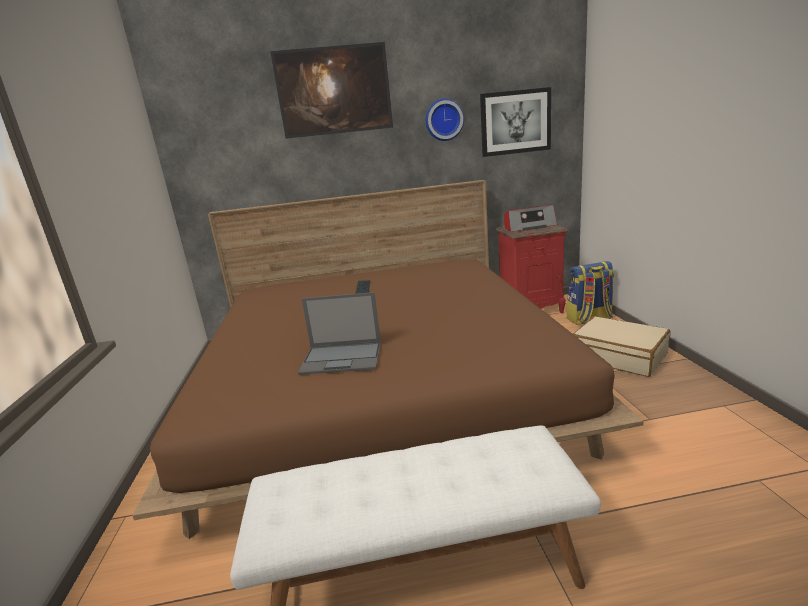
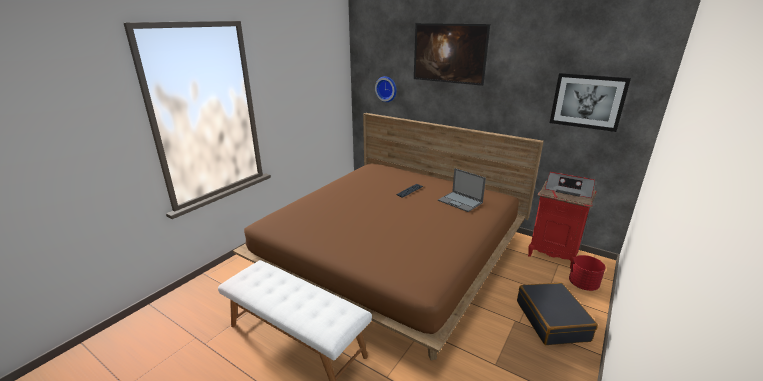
camera: 40 degrees right, 5 degrees up
(343, 358) = (336, 227): laptop -> laptop (460, 202)
(444, 120) = (523, 87): wall clock -> wall clock (387, 89)
(589, 319) = (582, 285): backpack -> red planter
(619, 356) = (552, 320): beige suitcase -> black suitcase

